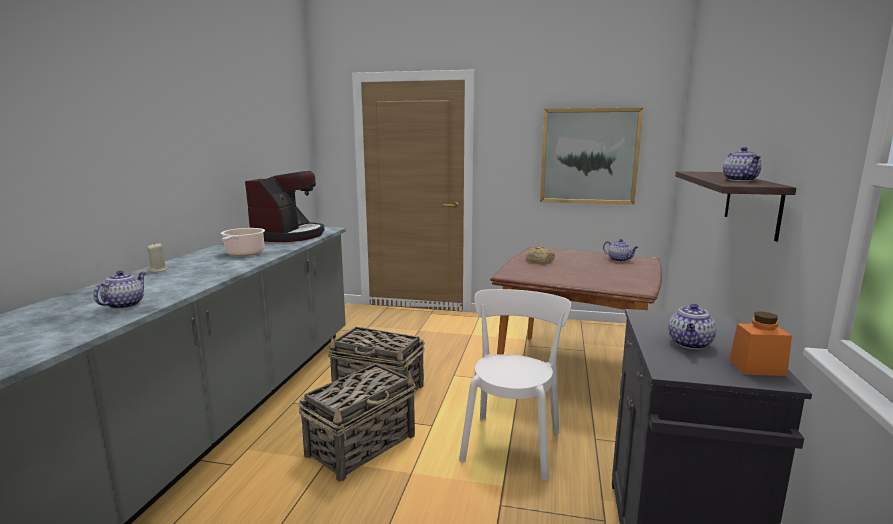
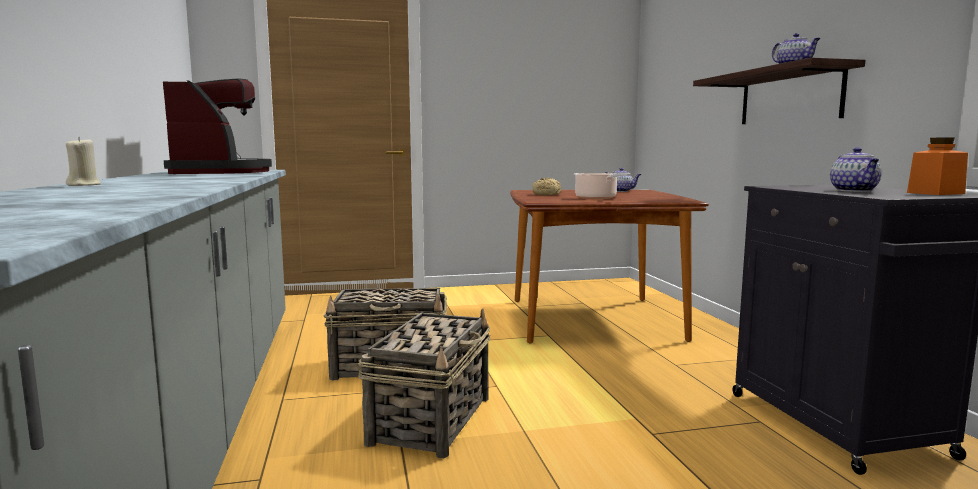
camera: 25 degrees left, 5 degrees down
(125, 305) = (122, 196): teapot -> none
(244, 253) = (194, 178): cooking pot -> cooking pot (597, 198)
(512, 442) = (602, 383): white chair -> none
(589, 156) = (551, 93): picture -> none

